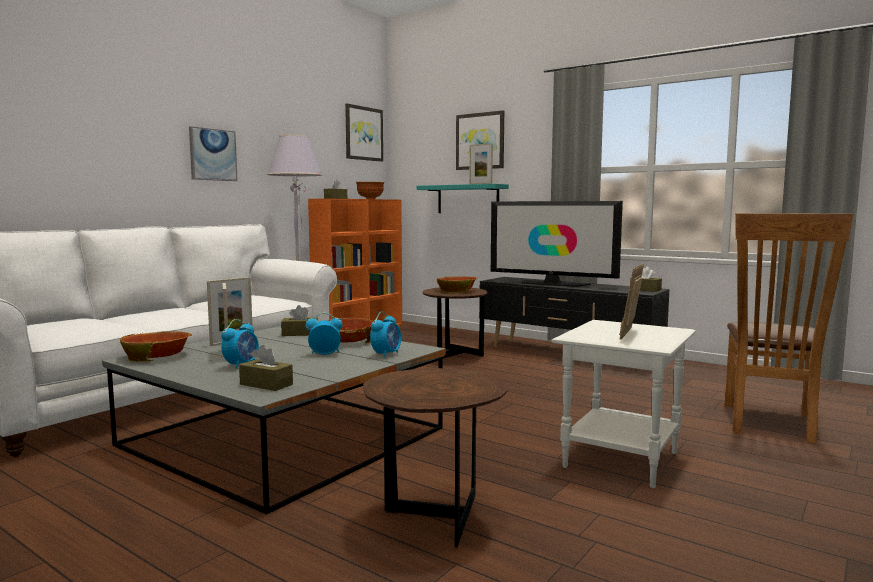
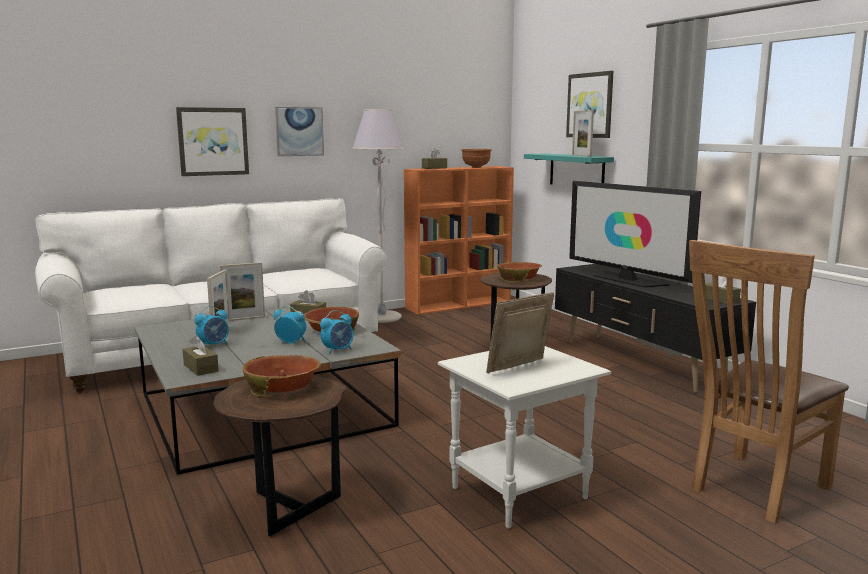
camera: 25 degrees right, 5 degrees up
(157, 356) = (173, 327): bowl -> bowl (283, 387)
(363, 133) = (477, 95): picture -> picture (213, 141)

